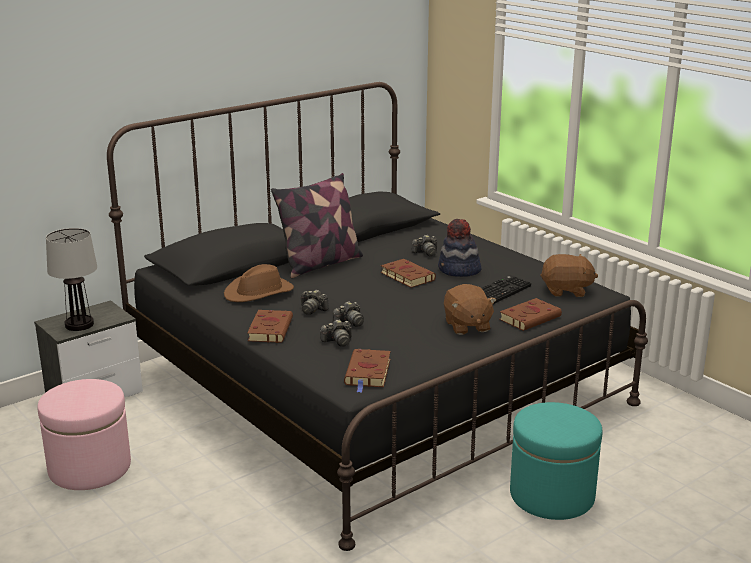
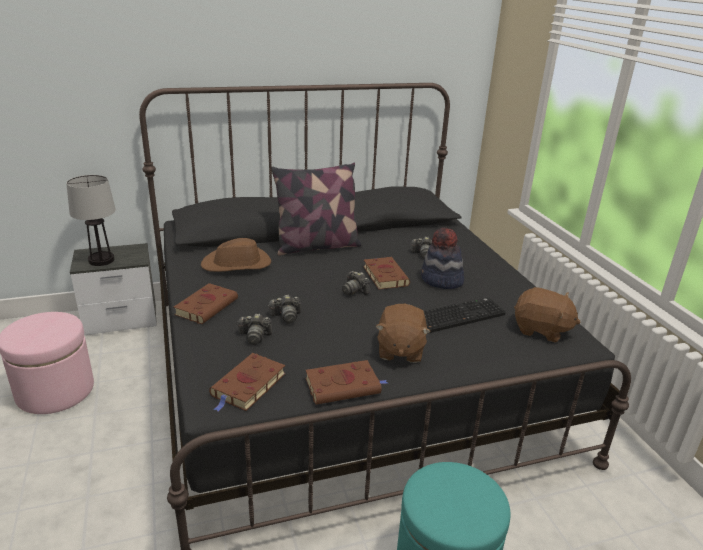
camera: 20 degrees right, 5 degrees up
(312, 310) = (265, 293): camera -> camera (354, 290)
(531, 318) = (478, 356): brown book -> brown book (344, 386)

